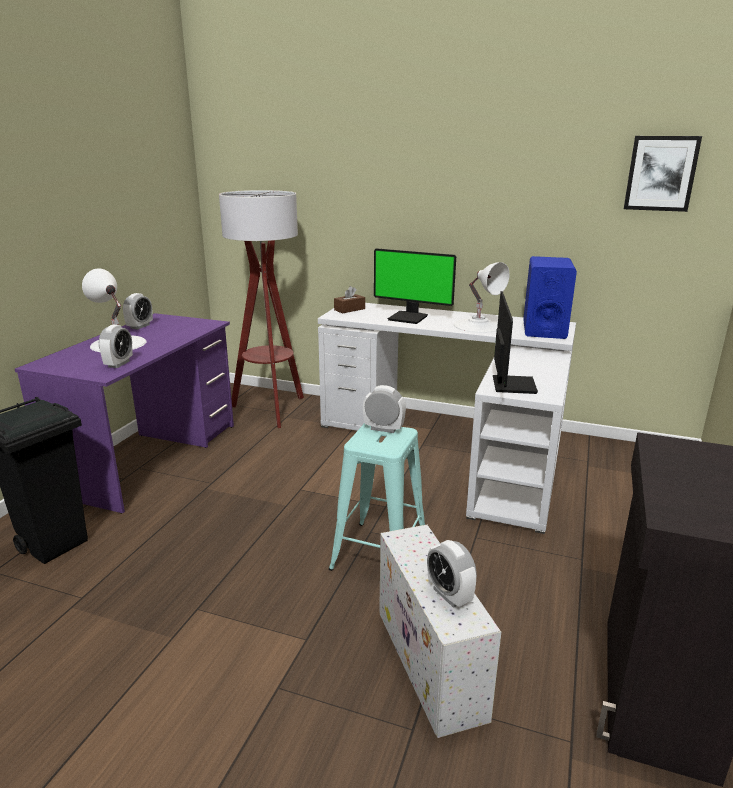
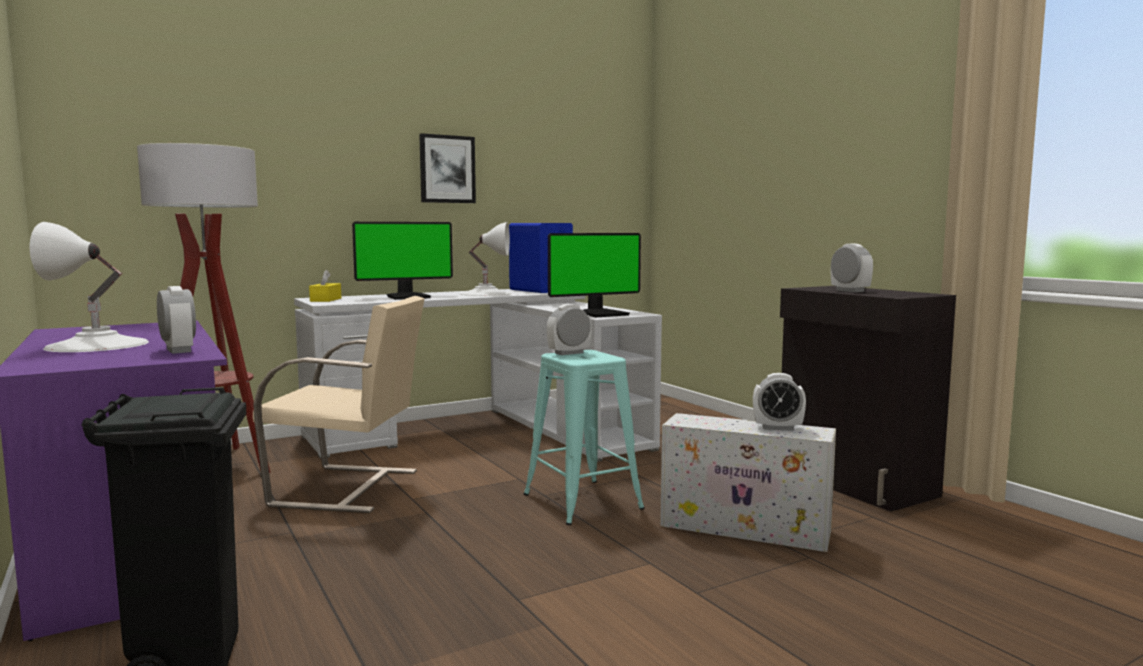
camera: 50 degrees left, 15 degrees down
(140, 326) = (65, 335): alarm clock -> alarm clock (850, 291)
(289, 461) = (348, 488): none -> beige chair
(349, 309) = (326, 300): brown tissue box -> yellow tissue box
(511, 385) = (602, 314): monitor -> monitor turned 105 degrees clockwise
(661, 173) = (589, 150): picture -> picture (447, 169)

